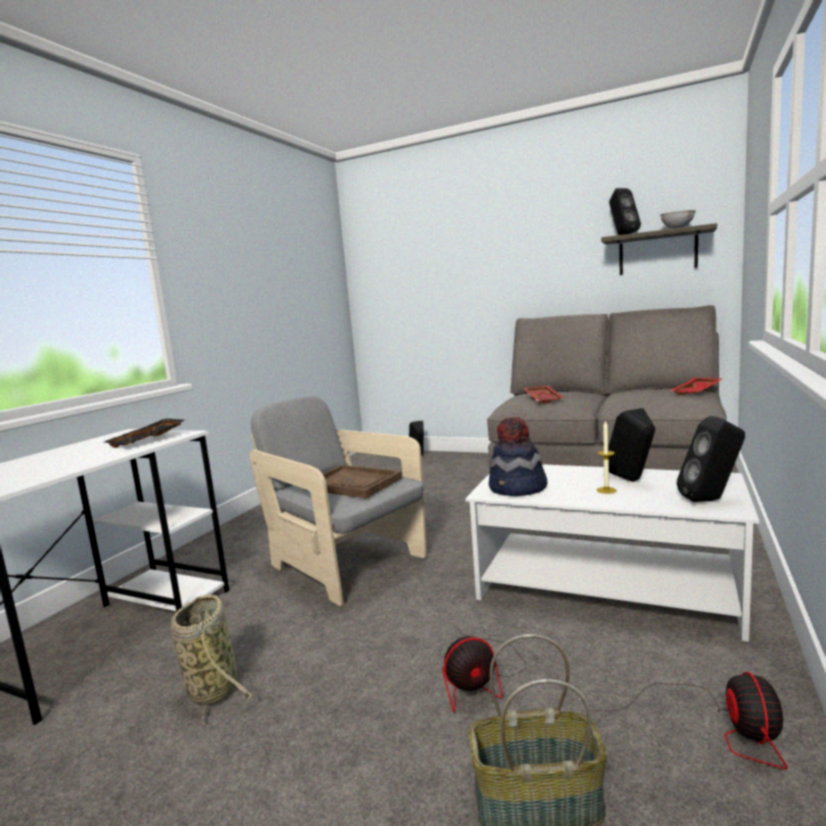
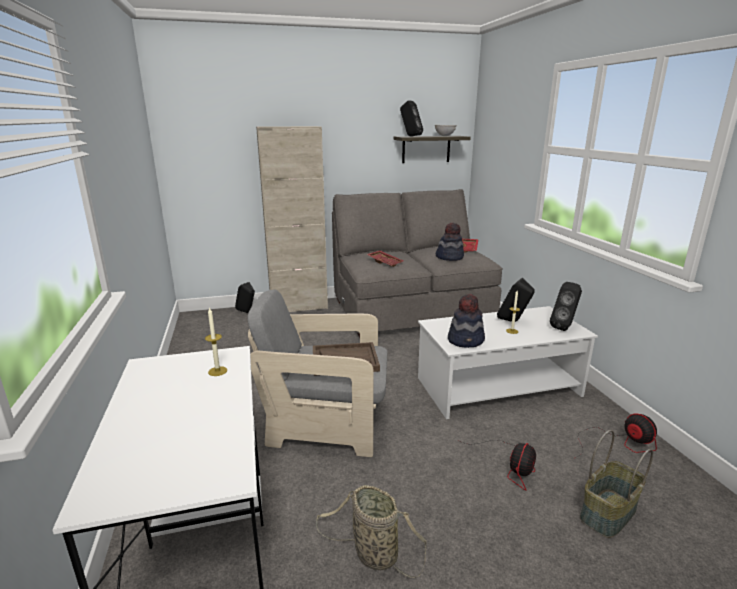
camera: 40 degrees left, 10 degrees up
(148, 441) = (217, 371): black tray -> candle
(476, 458) = (299, 307): none -> beige cabinet
(643, 398) = (449, 257): none -> hat

